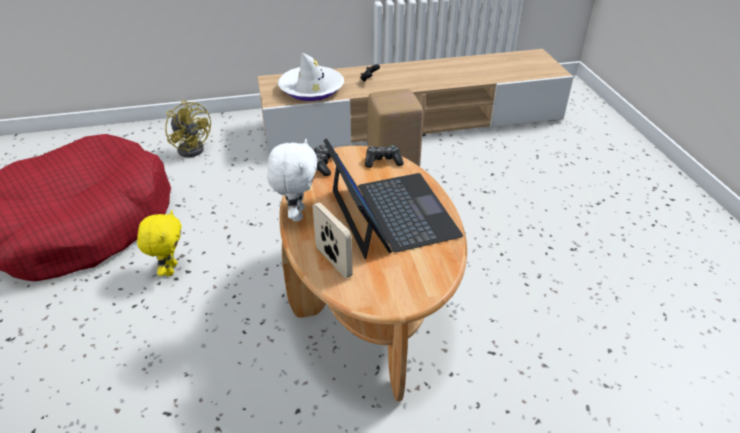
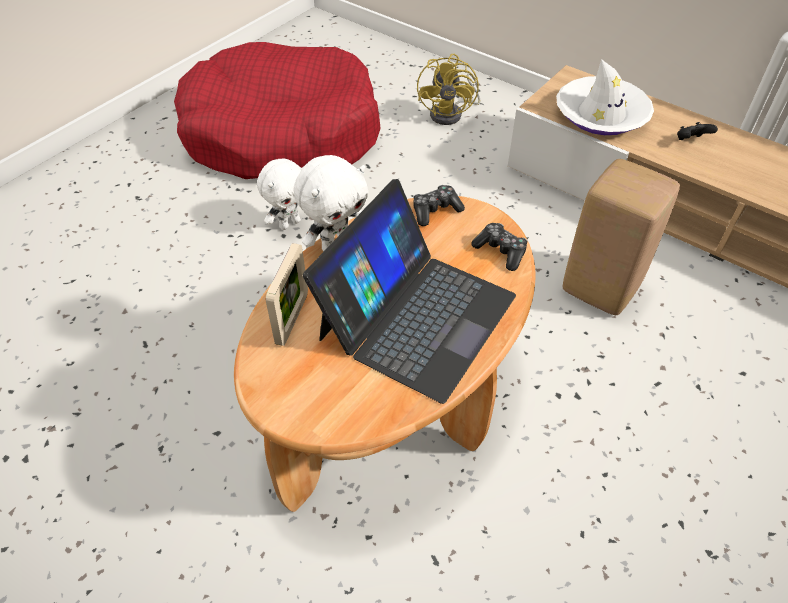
camera: 50 degrees right, 10 degrees up
(170, 269) = (289, 223): yellow plush toy -> white plush toy

